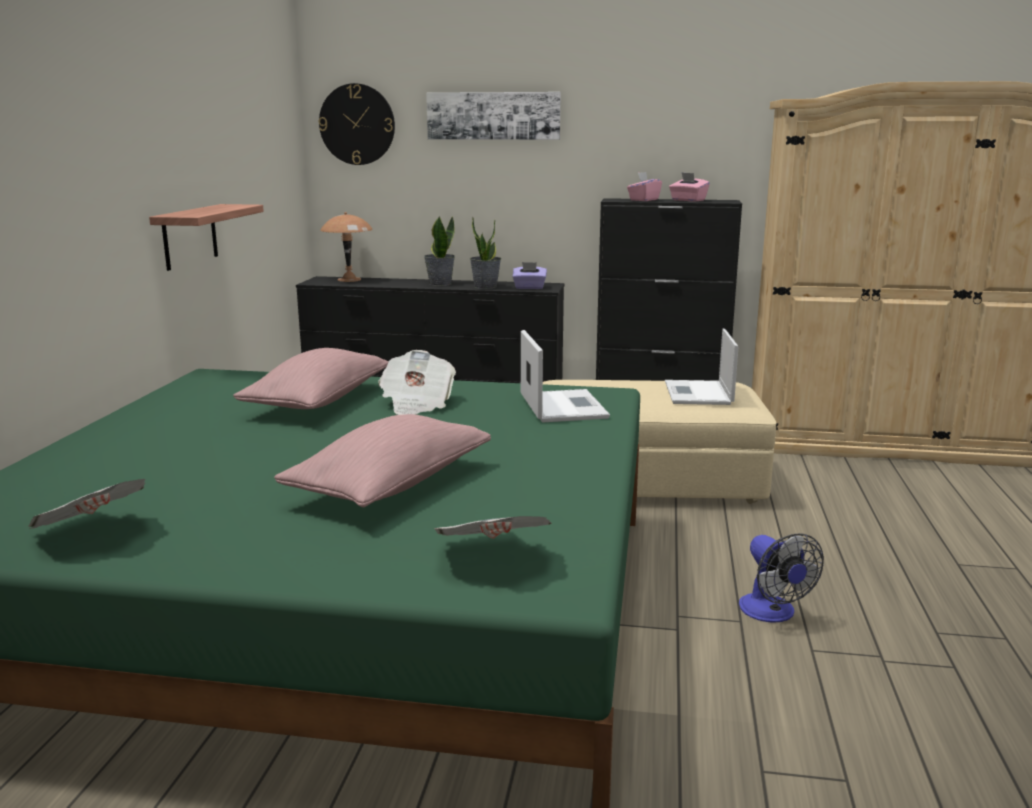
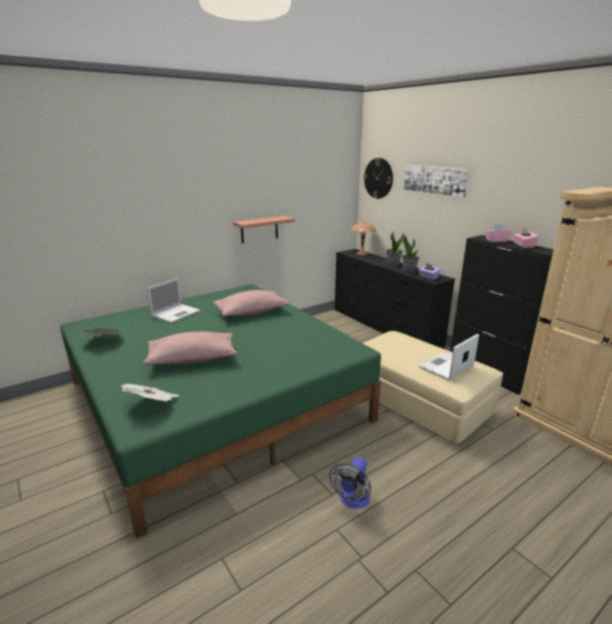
camera: 45 degrees right, 5 degrees up
(416, 404) = (277, 326): newspaper -> none
(562, 406) = (324, 349): laptop -> laptop (176, 313)

